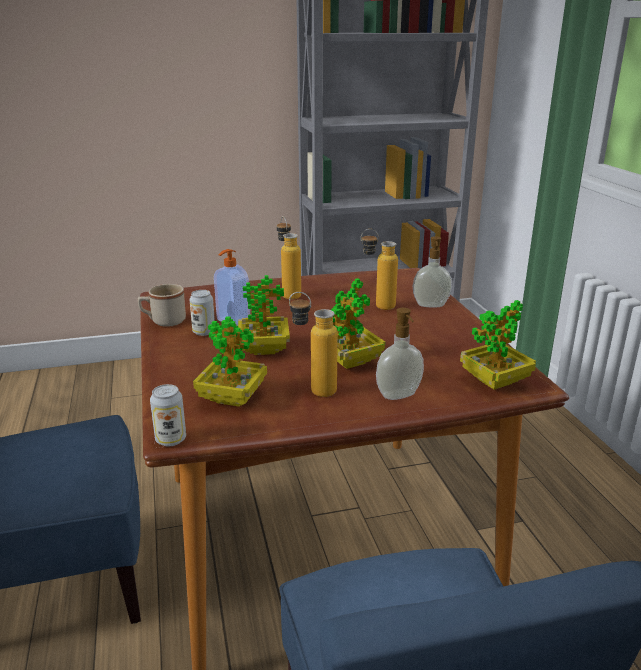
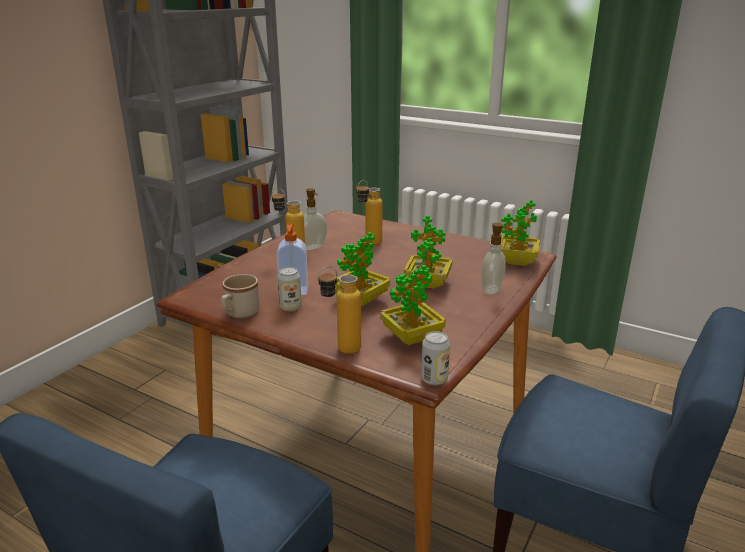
camera: 45 degrees left, 0 degrees up
(313, 390) = (444, 309): bottle -> bottle (340, 351)
(430, 306) = (398, 232): soap dispenser -> soap dispenser (313, 247)

